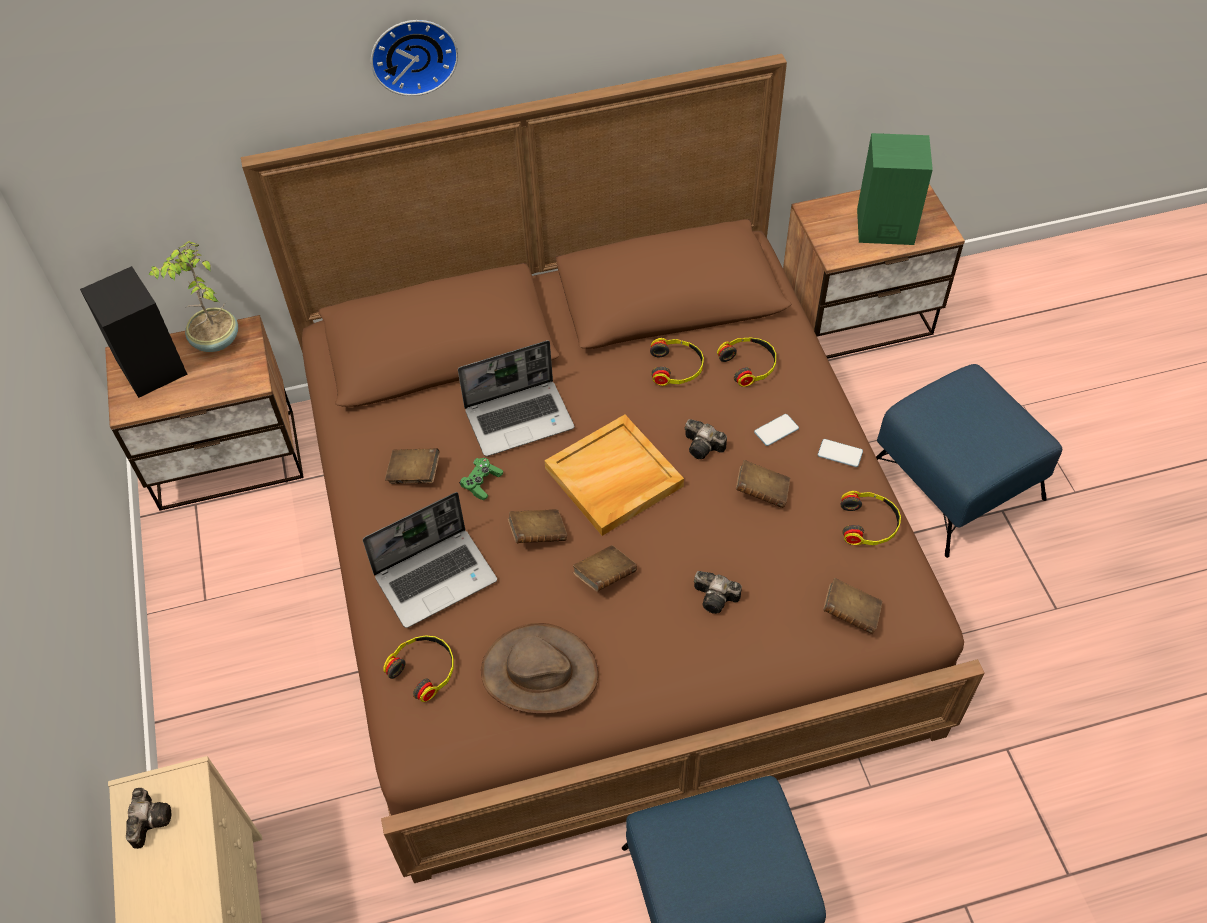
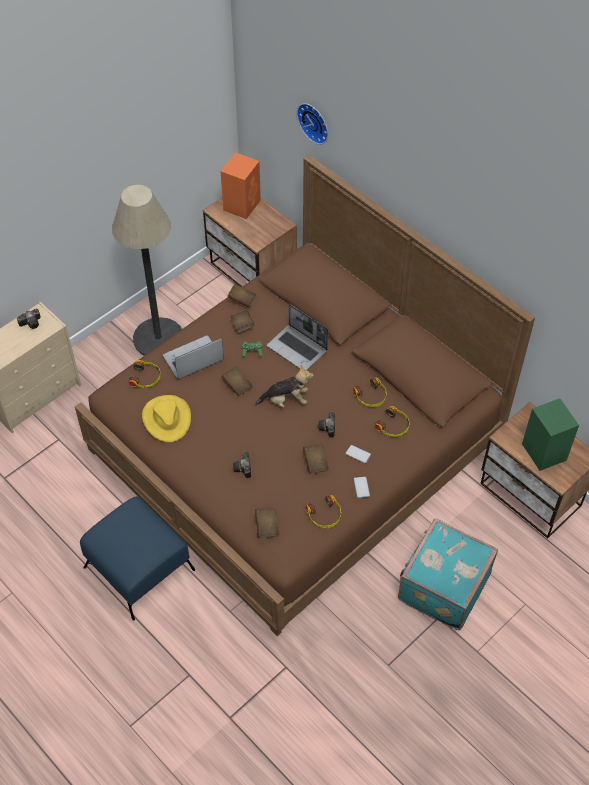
camera: 60 degrees right, 0 degrees up
(150, 366) = (242, 204): black speaker -> orange speaker
(215, 341) = (270, 218): potted plant -> none
(254, 659) = (158, 338): none -> floor lamp
(413, 54) = (383, 172): wall clock -> wall clock (315, 122)
(436, 577) = (192, 360): laptop -> laptop turned 120 degrees clockwise
(539, 673) = (166, 418): brown hat -> yellow hat
(604, 576) = (230, 420): brown book -> brown book (242, 300)
(613, 478) = (286, 400): beige tray -> plush toy
(954, 484) = (442, 587): blue ottoman -> turquoise suitcase

